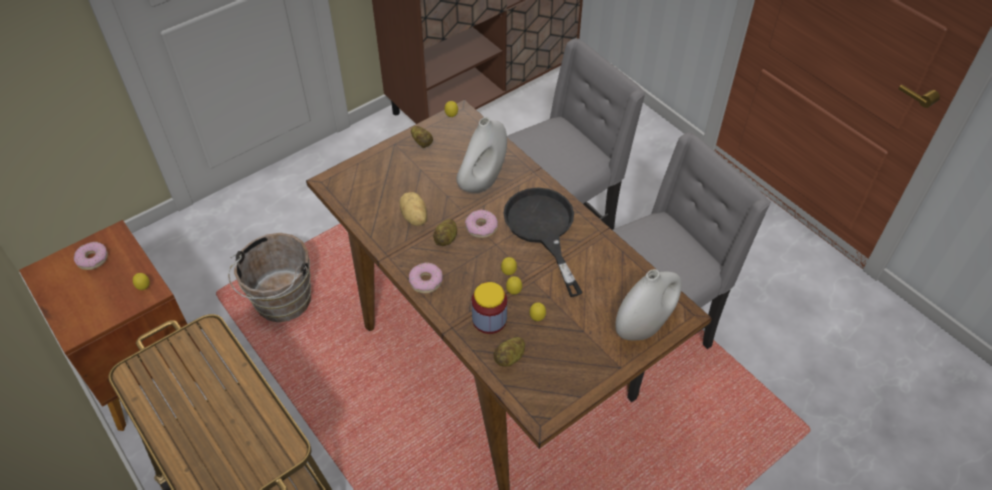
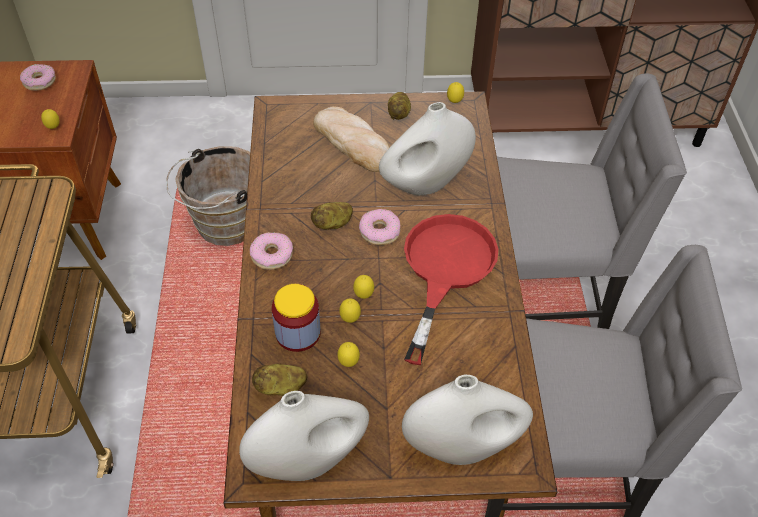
camera: 35 degrees right, 0 degrees up
(409, 178) = (353, 142): none -> bread
(414, 218) = (320, 184): potato -> none
(543, 229) = (445, 270): black frying pan -> red frying pan
(566, 388) = (308, 460): none -> white vase

